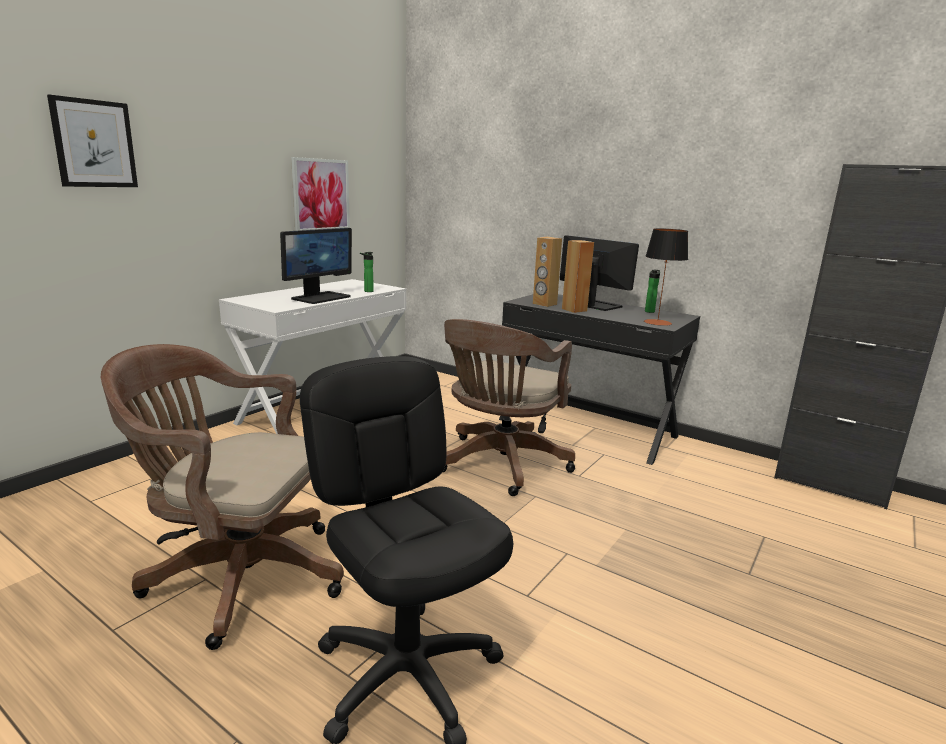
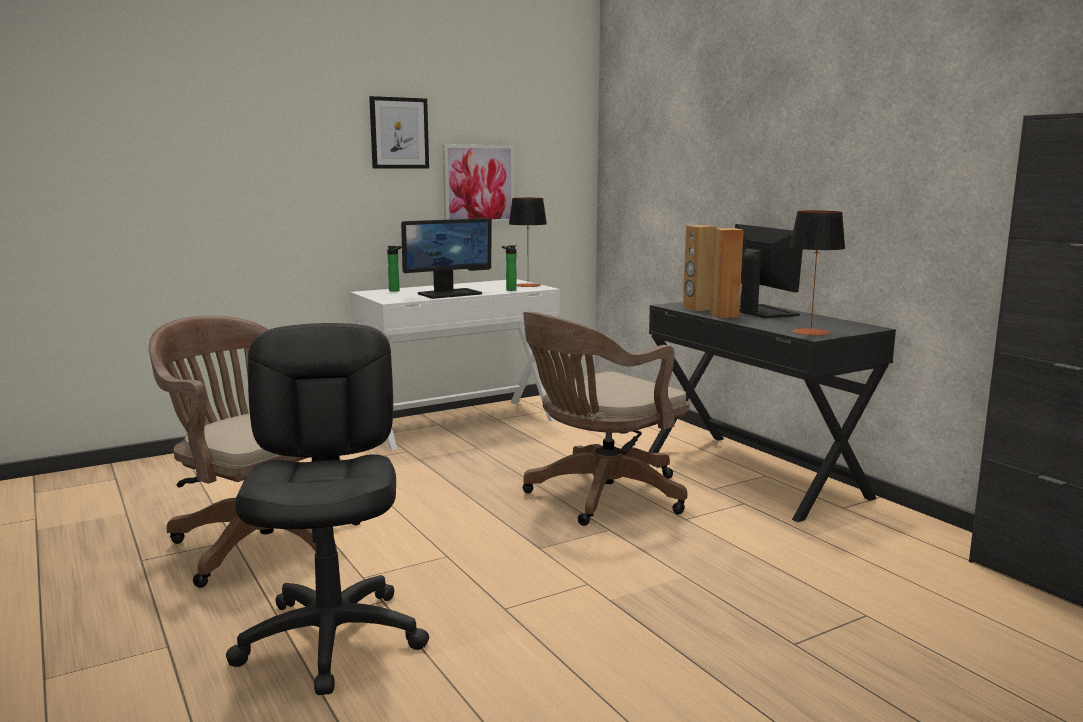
camera: 25 degrees right, 5 degrees down
(94, 144) = (238, 141): picture -> picture (399, 133)
(374, 286) = (528, 285): none -> table lamp
(650, 311) = (829, 321): bottle -> bottle (395, 290)

